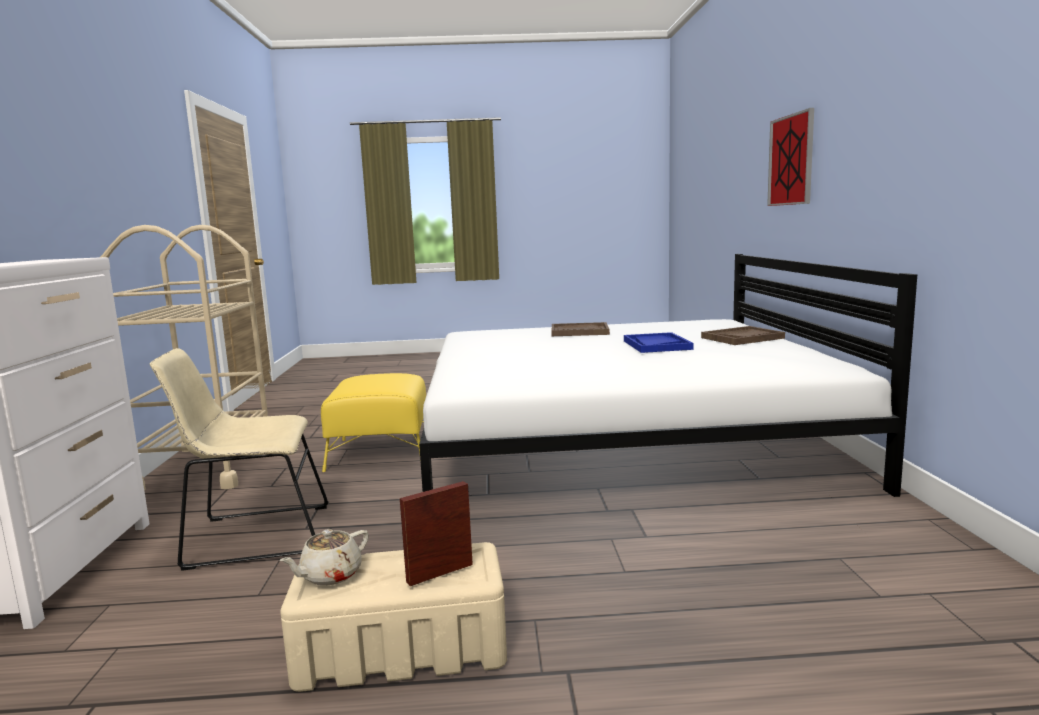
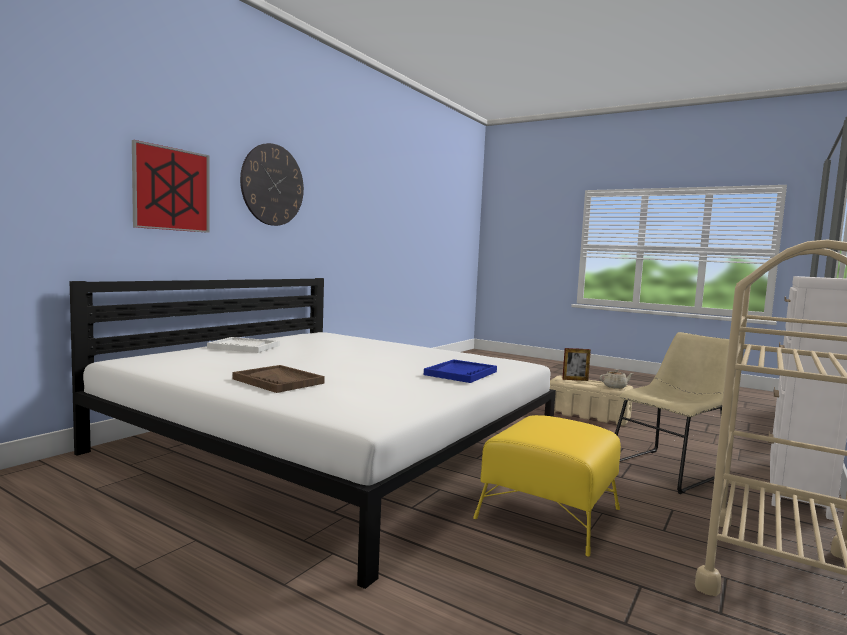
camera: 145 degrees left, 5 degrees down
(252, 536) = (669, 469): beige chair -> beige chair turned 60 degrees counterclockwise
(656, 345) = (317, 354): blue tray -> blue tray (461, 373)
(742, 338) = (243, 347): brown tray -> white tray
(873, 113) = (272, 185): none -> wall clock

